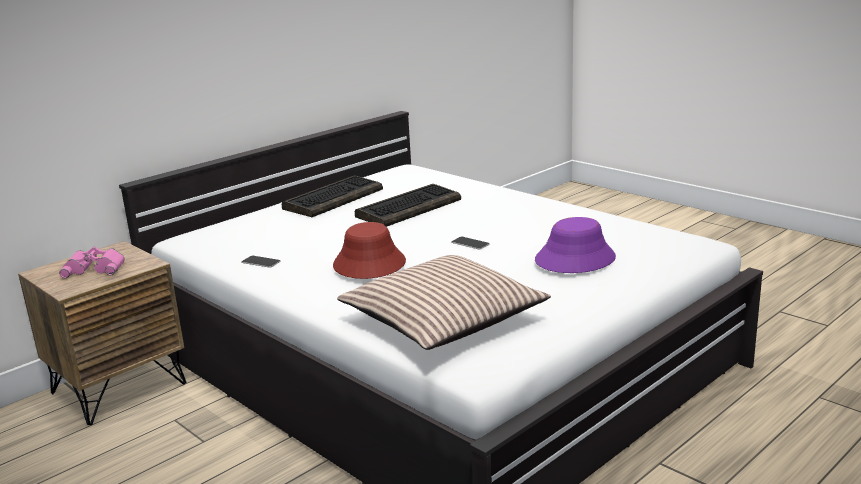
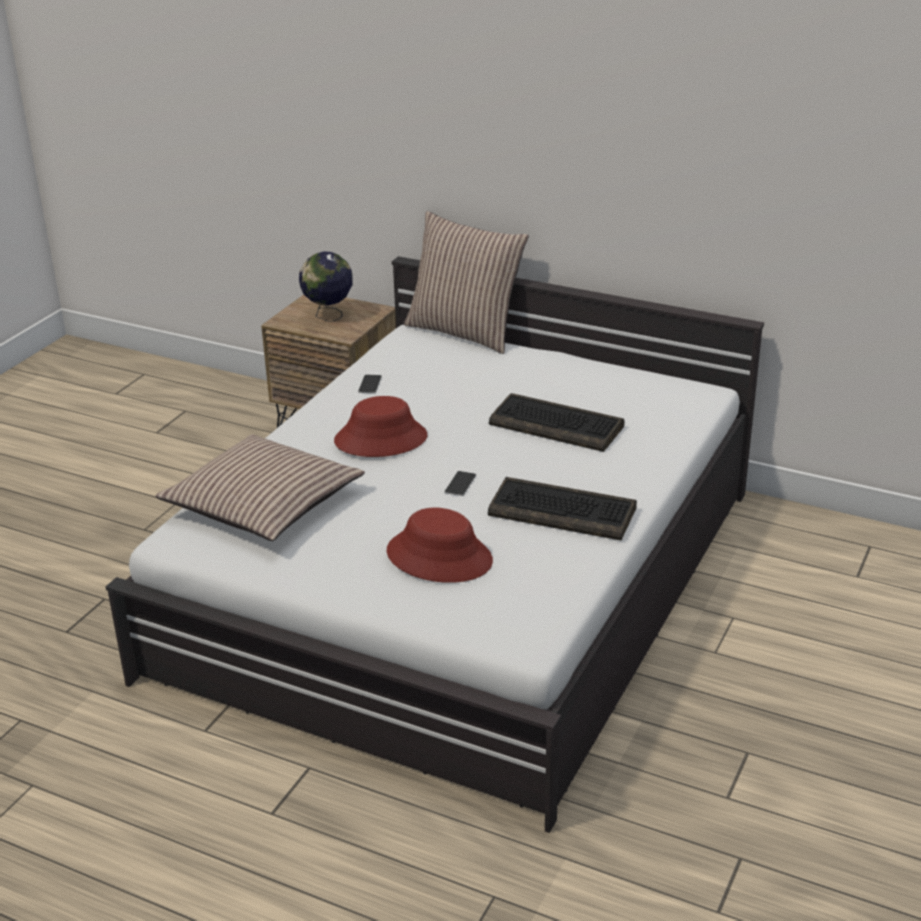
camera: 70 degrees right, 10 degrees up
(96, 268) = (328, 316): pink binoculars -> globe
(213, 221) = (465, 332): none -> pillow
(333, 198) = (562, 374): keyboard -> keyboard (564, 511)
(575, 259) = (439, 557): purple hat -> red hat

